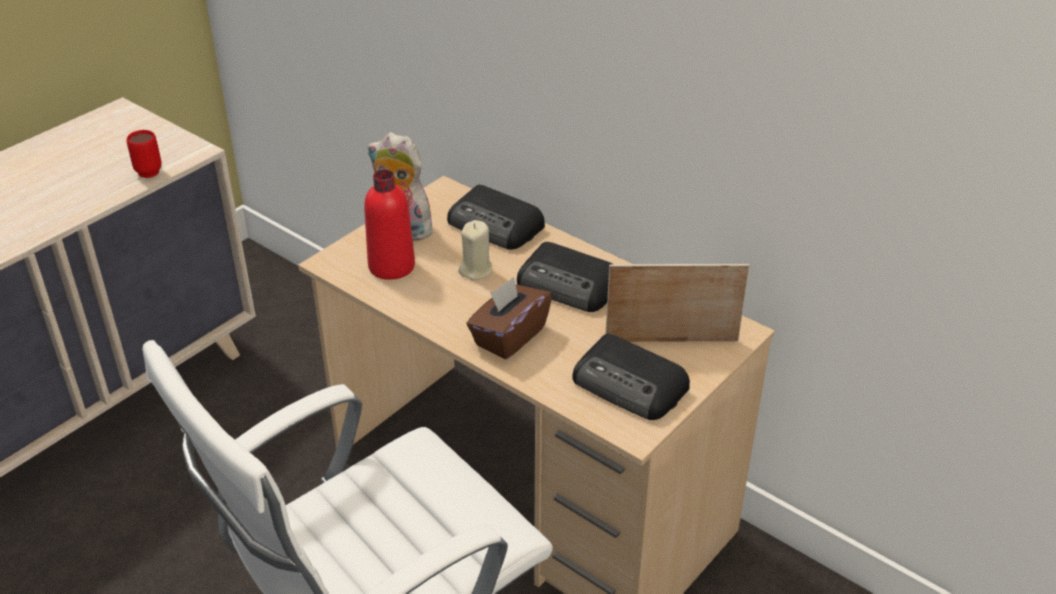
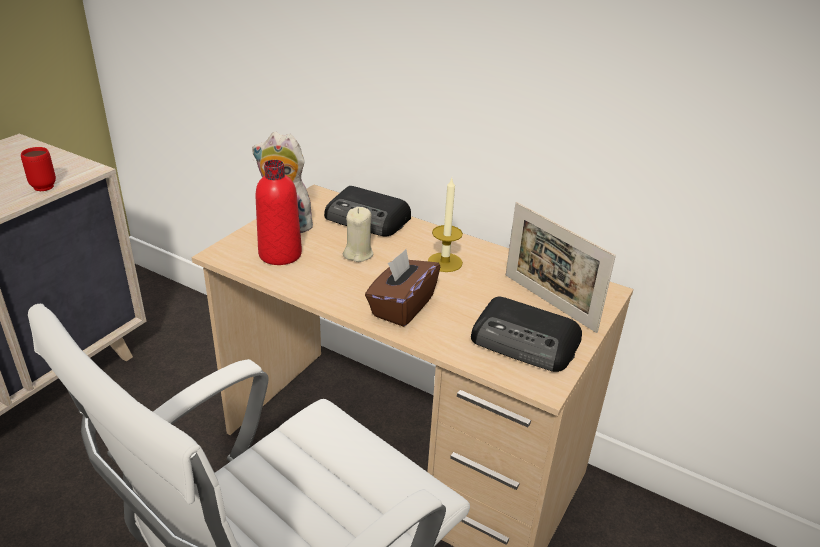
camera: 10 degrees left, 5 degrees down
(569, 285) = (445, 262): radio -> candle
(671, 341) = (549, 302): picture frame -> picture frame turned 120 degrees counterclockwise

